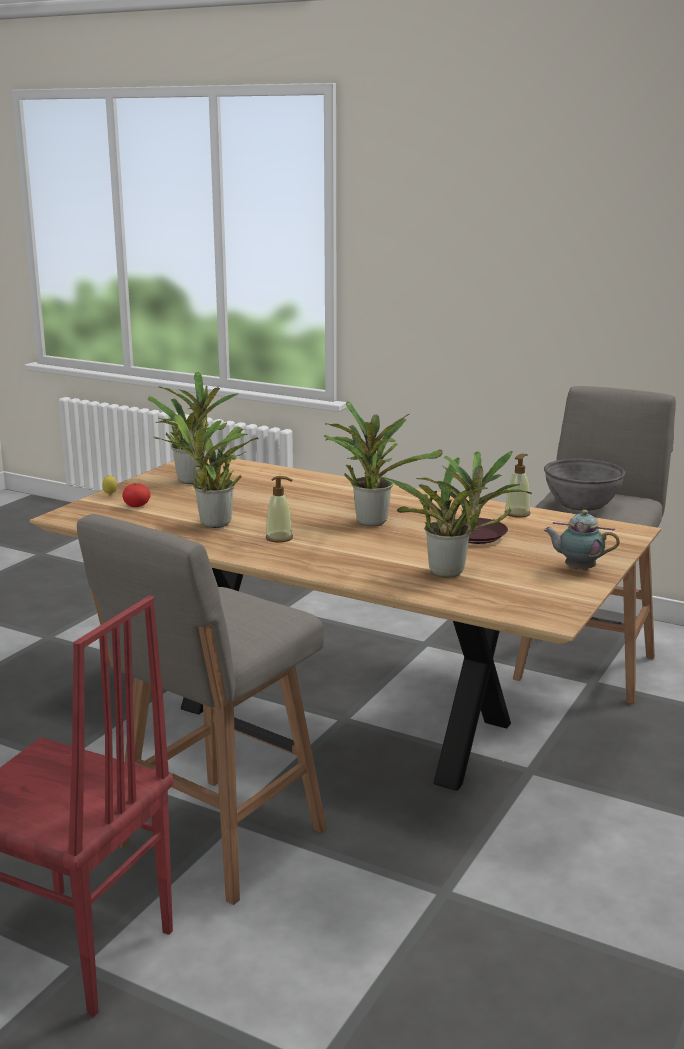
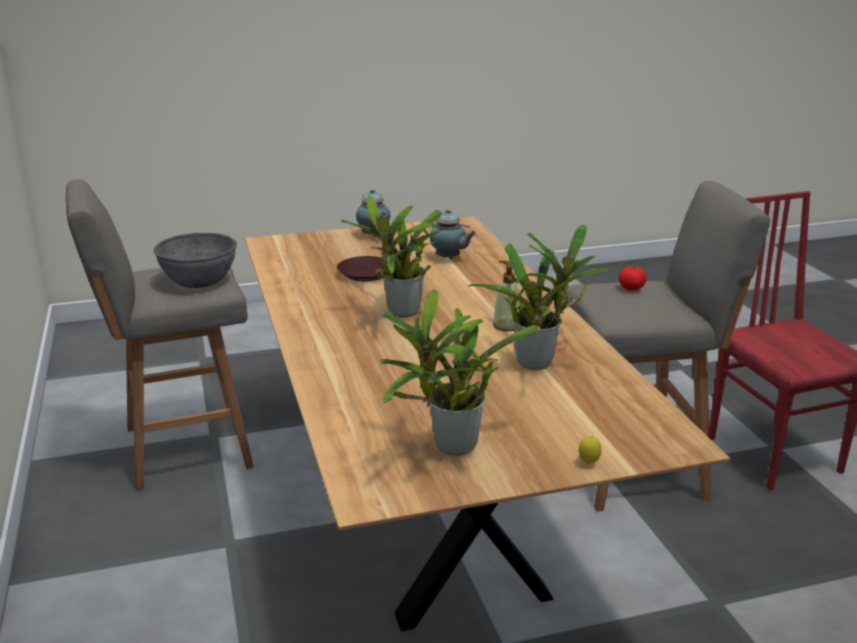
camera: 135 degrees left, 5 degrees up
(137, 505) = (579, 426): tomato -> tomato (631, 288)
(452, 573) = (449, 258): potted plant -> teapot
(517, 513) = (286, 277): soap dispenser -> none

